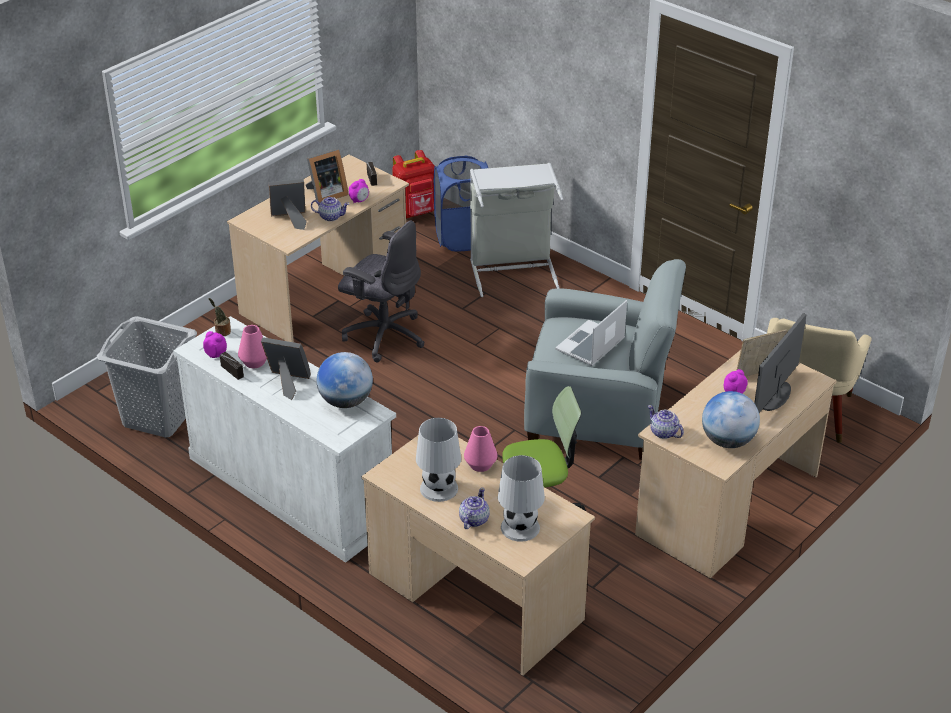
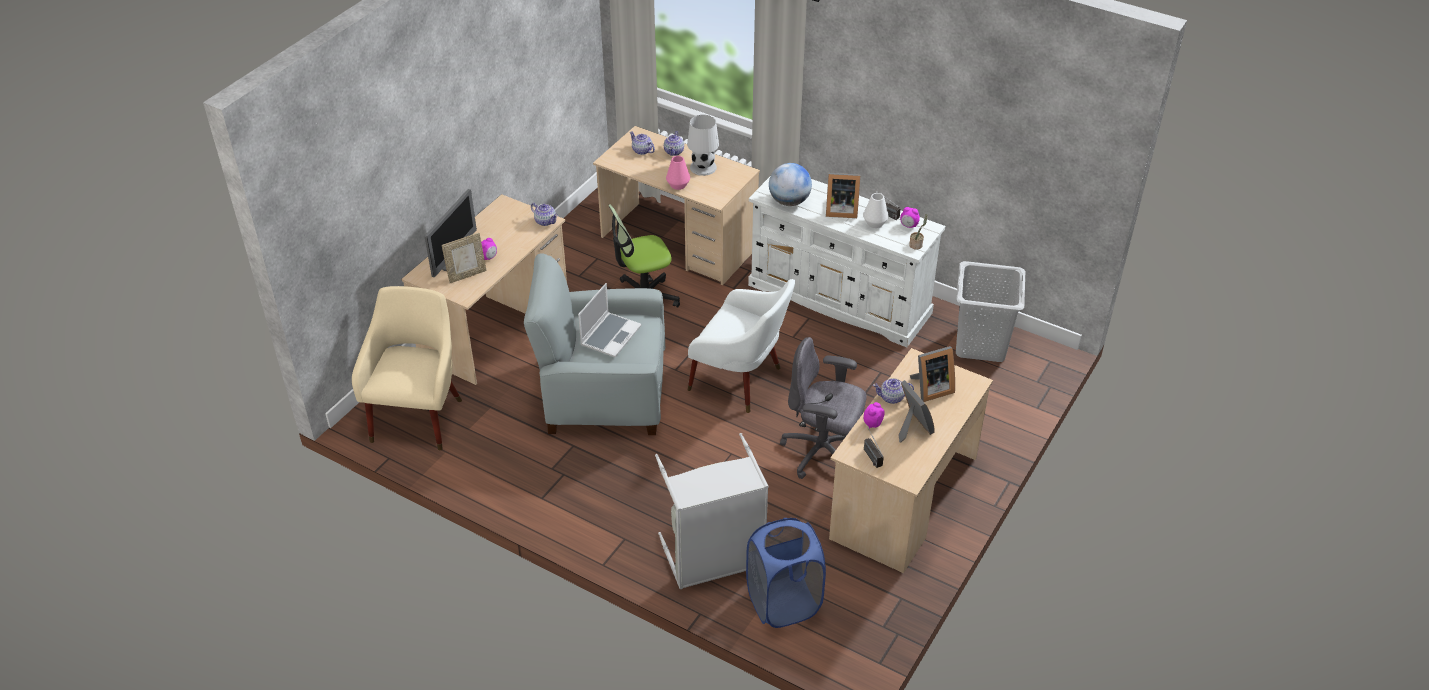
camera: 170 degrees right, 5 degrees up
(254, 362) = (875, 223): pink vase -> white vase
(325, 194) = (912, 427): picture frame -> picture frame turned 105 degrees clockwise
(415, 212) = (853, 640): red backpack -> none
(444, 409) = (740, 381): none -> white armchair
(520, 527) = (642, 151): white table lamp -> teapot
(728, 441) = (497, 220): globe -> none

